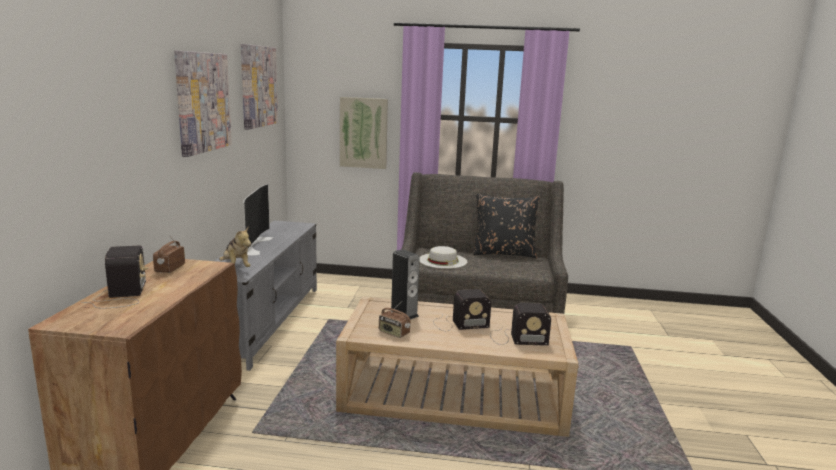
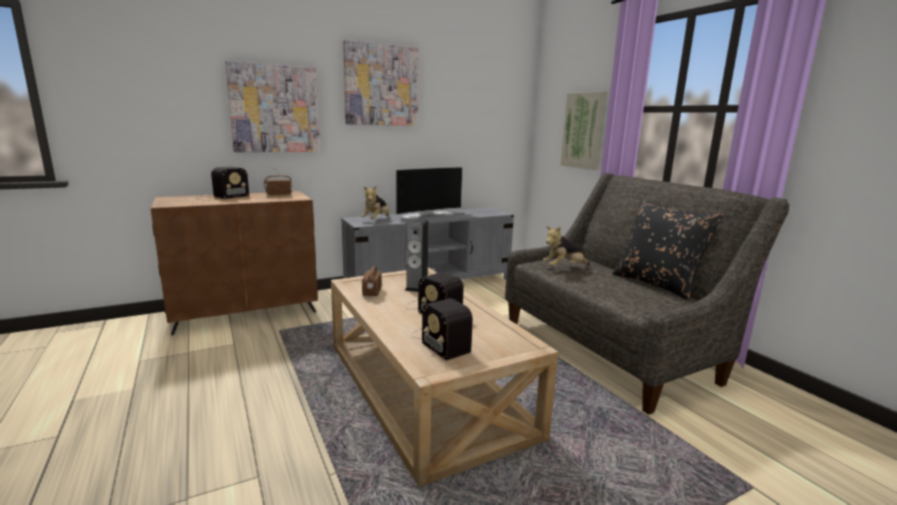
camera: 55 degrees right, 0 degrees up
(258, 86) = (479, 82): picture -> picture (275, 109)
(443, 260) = (564, 268): white hat -> plush toy

